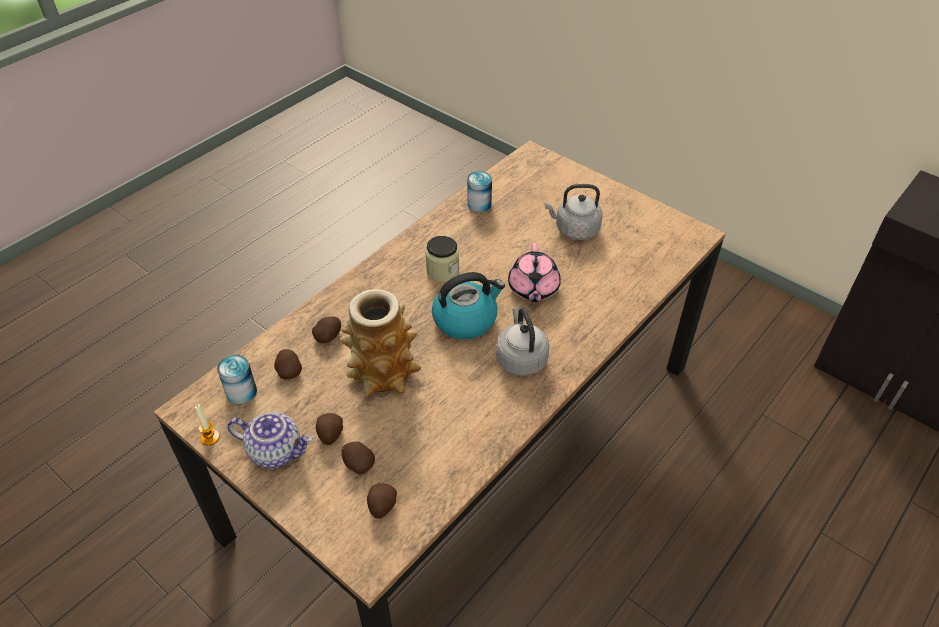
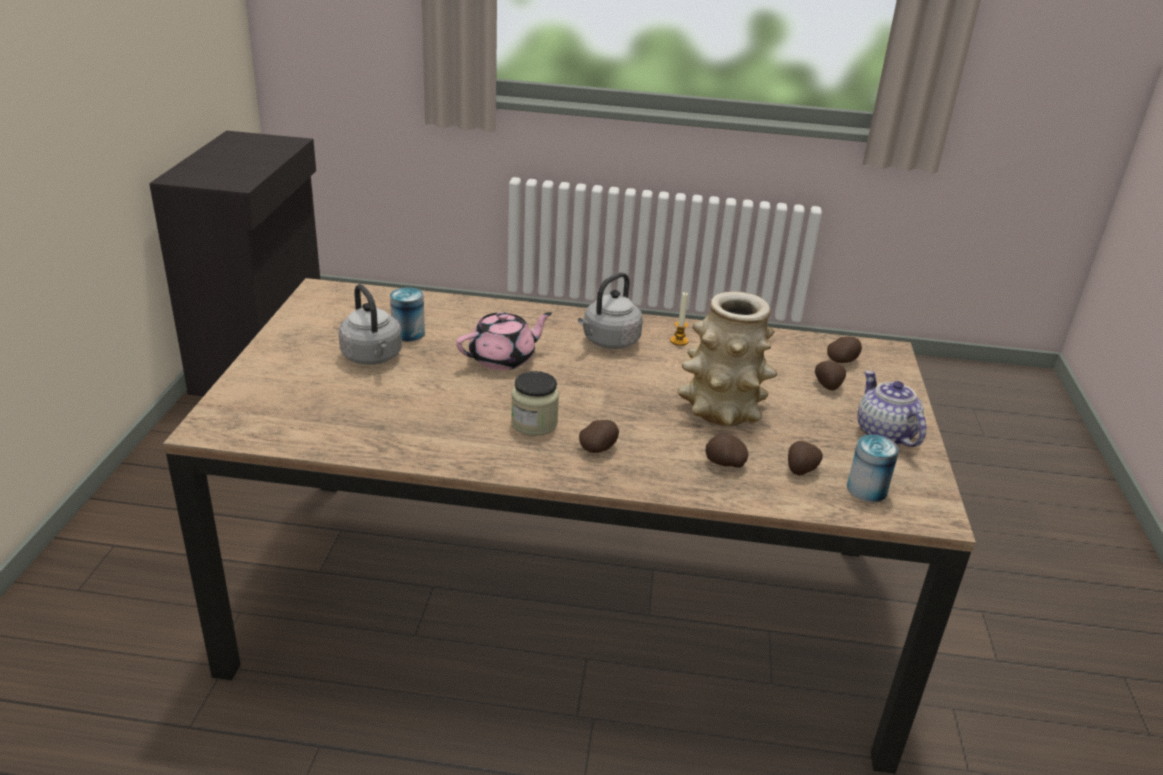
camera: 125 degrees left, 15 degrees down
(210, 437) = (935, 481): candle -> candle (679, 341)
(330, 435) = (826, 411): potato -> potato (599, 448)
(466, 319) = (594, 385): kettle -> none
(479, 204) = (372, 437): can -> can (408, 333)

